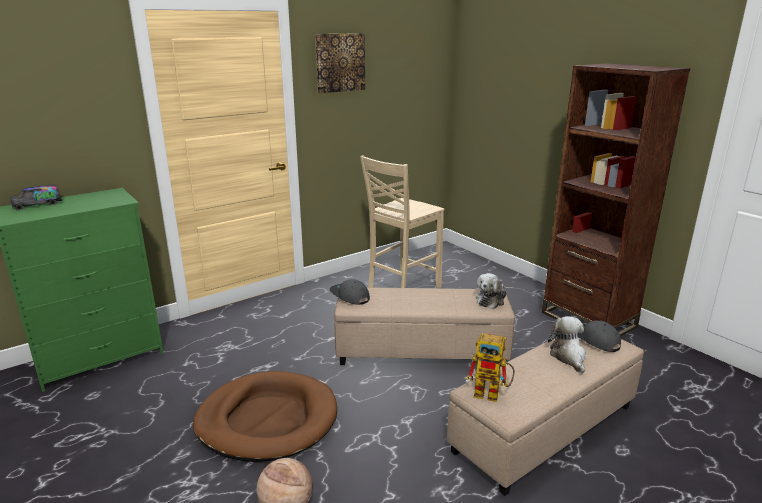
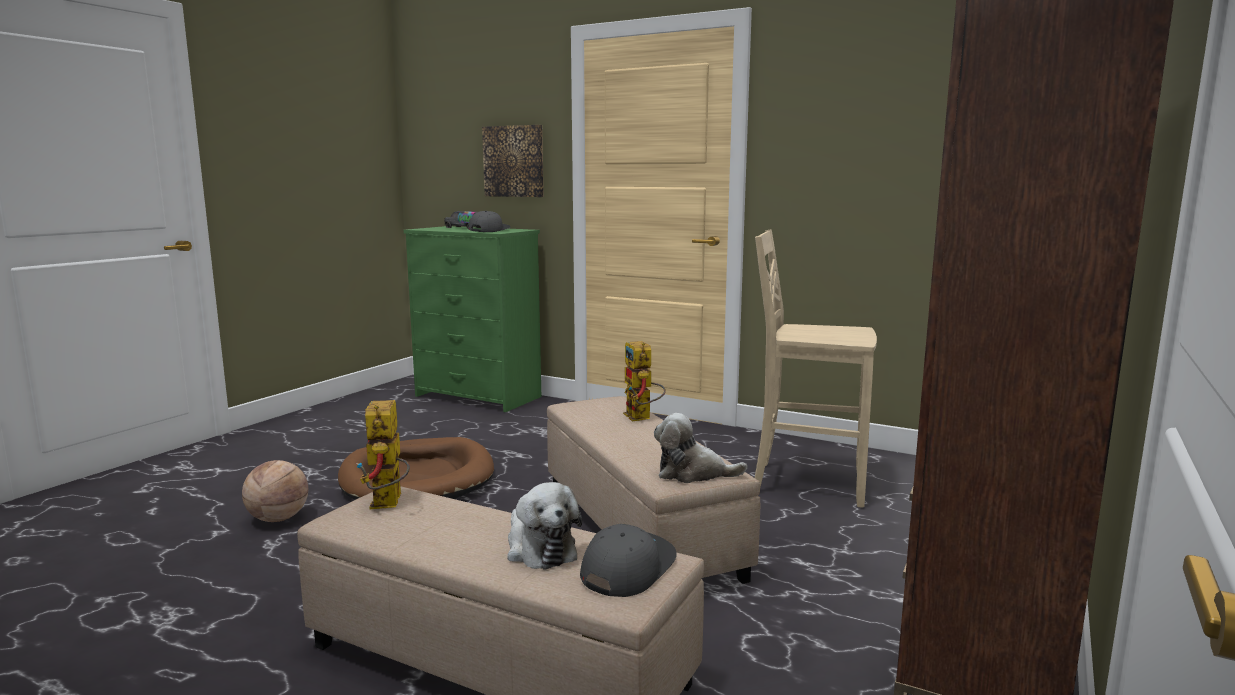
camera: 65 degrees right, 10 degrees down
(339, 62) = (828, 95): picture -> picture (514, 161)
(349, 296) = (598, 401): grey cap -> grey cap (488, 230)
(394, 291) = (642, 418): none -> toy robot
(568, 356) = (539, 549): plush toy -> plush toy turned 90 degrees clockwise

